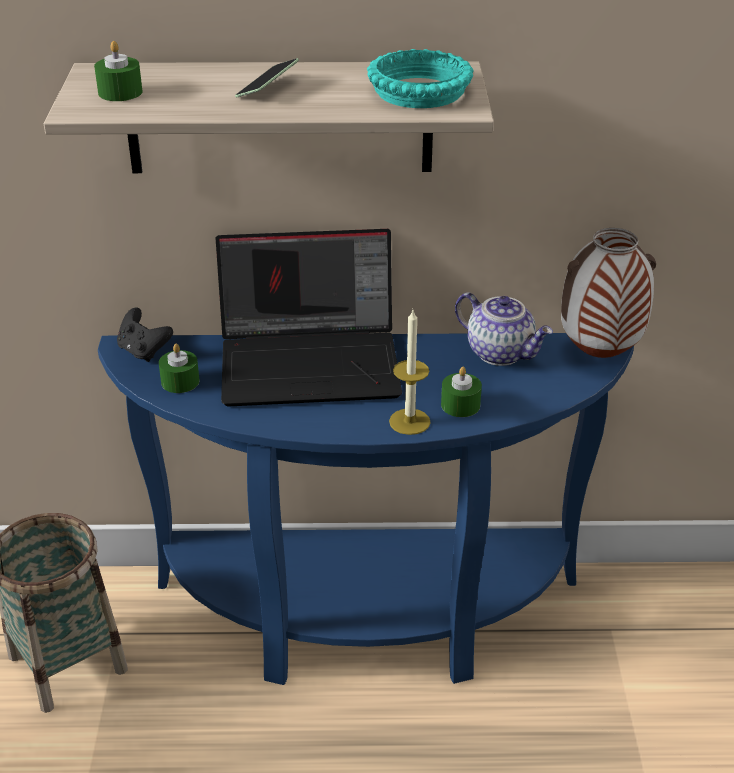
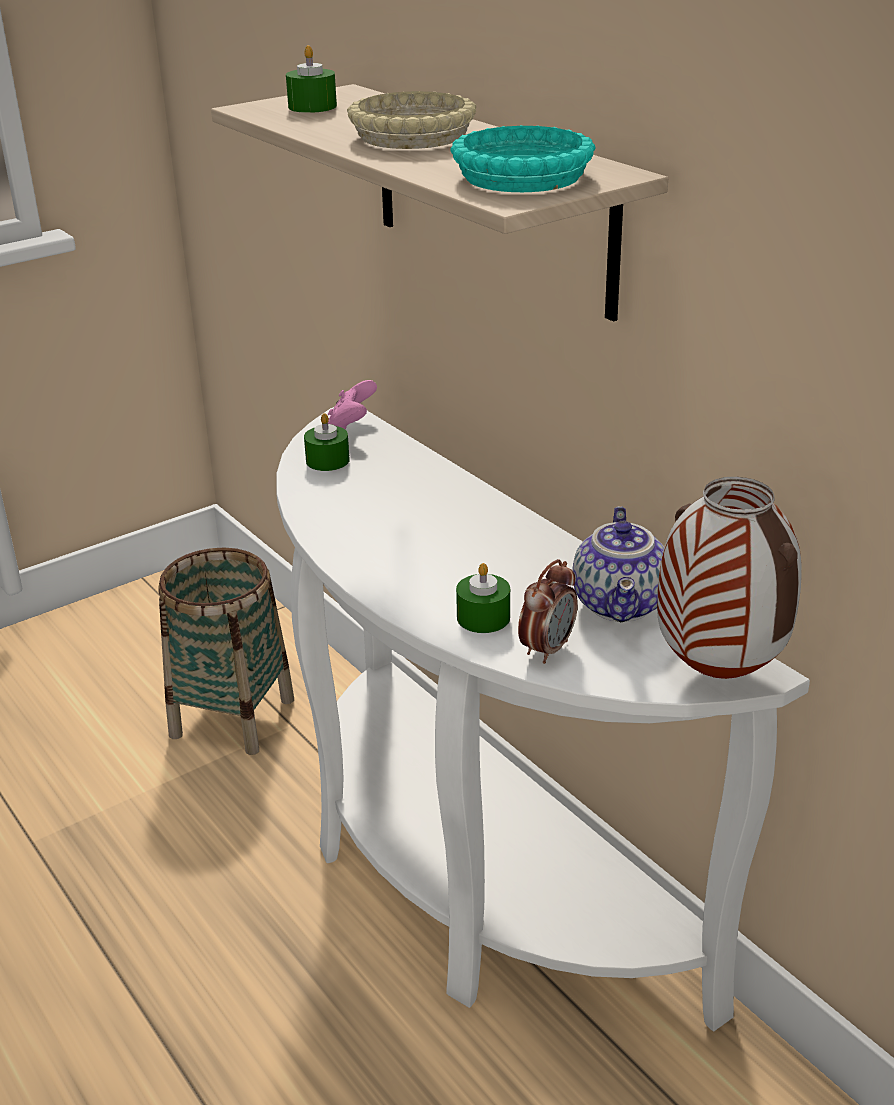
camera: 55 degrees right, 5 degrees down
(144, 351) = (352, 426): black game controller -> pink game controller
(267, 88) = (414, 135): phone -> beige bowl
(312, 361) = (446, 507): laptop -> none
(366, 620) = (468, 876): blue console table -> white console table
(409, 421) = (413, 599): candle -> none
(518, 397) = (547, 649): none -> alarm clock

